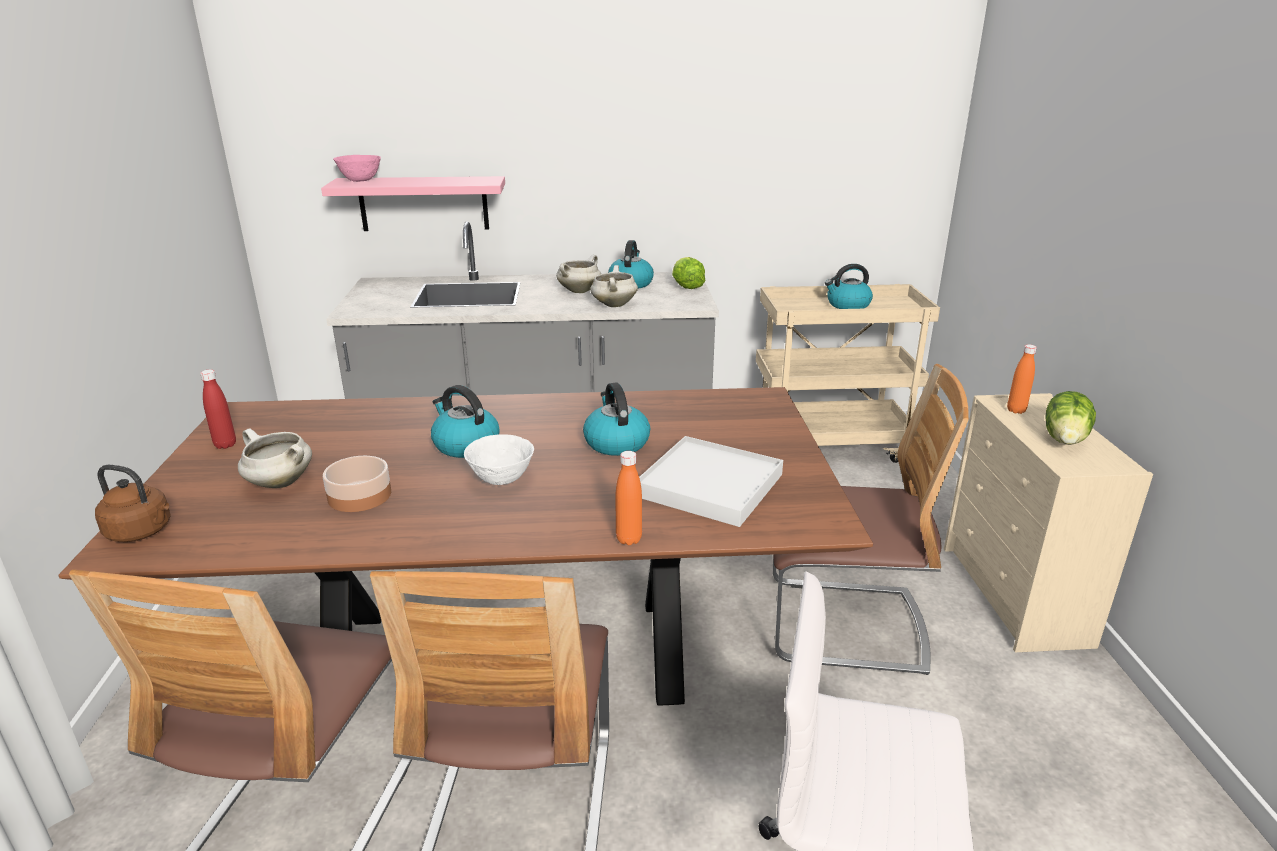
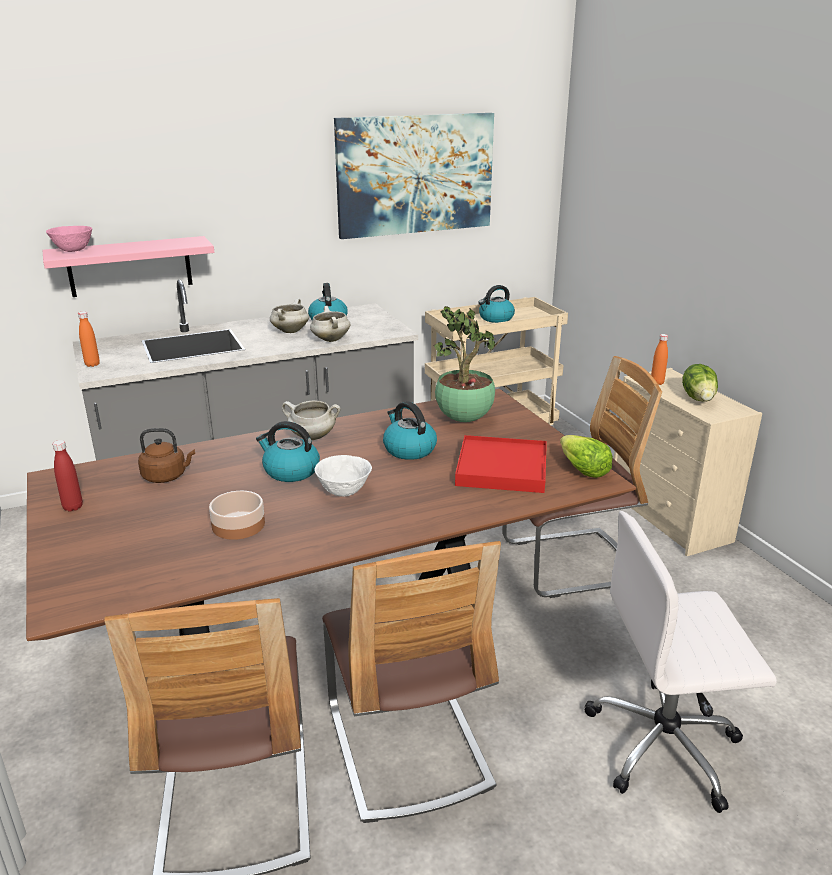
camera: 20 degrees left, 0 degrees up
(142, 532) = (70, 589): brown kettle -> brown kettle (167, 476)
(279, 483) = (156, 528): white cooking pot -> white cooking pot (311, 437)
(629, 539) = (475, 516): orange bottle -> orange bottle (92, 364)
(686, 285) = (375, 316): lettuce -> lettuce (582, 470)
(709, 485) = (501, 468): white tray -> red tray
(712, 418) = (465, 419): none -> potted plant
(761, 120) = (415, 174): none -> picture

